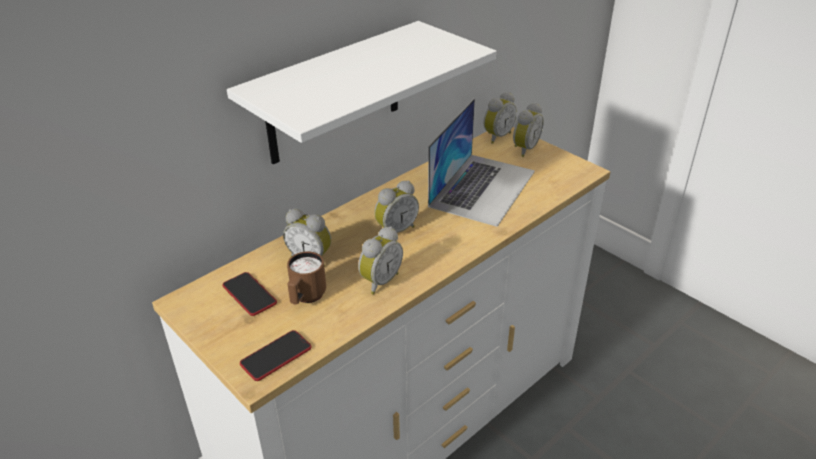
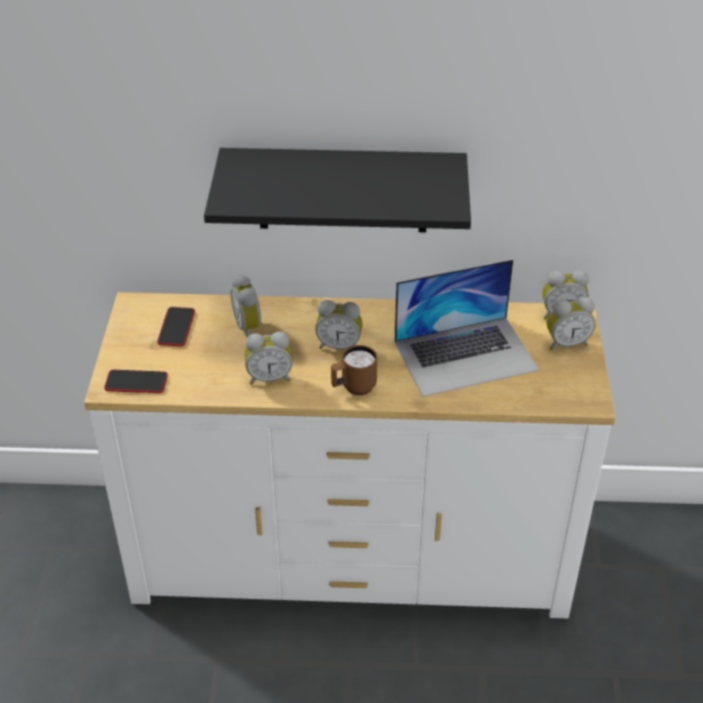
camera: 45 degrees right, 5 degrees up
(306, 298) = (206, 355): brown mug -> brown mug (353, 388)
(334, 94) = (342, 190): white shelf -> black shelf

